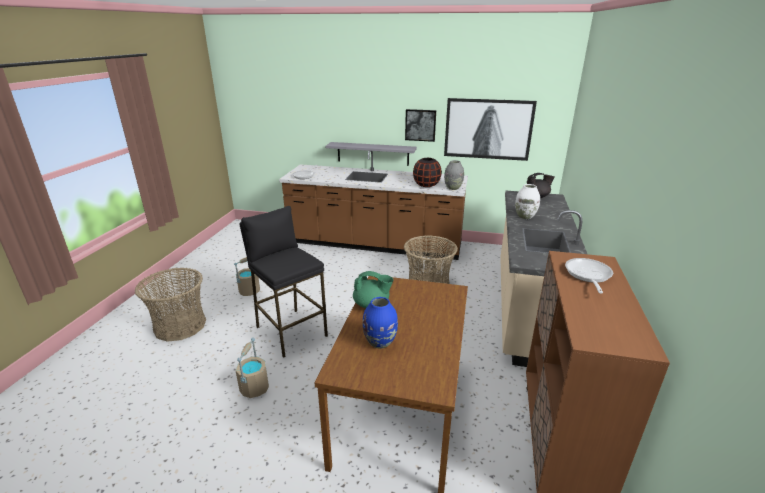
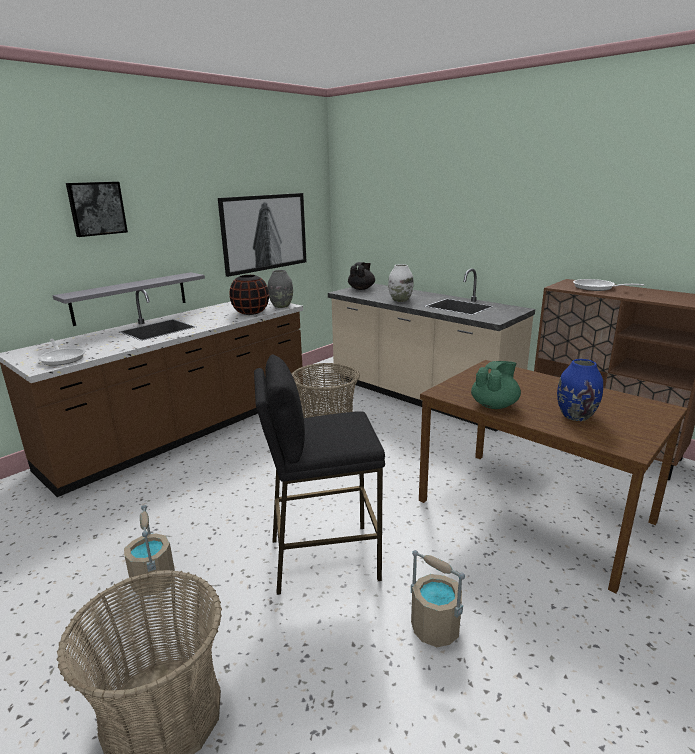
camera: 60 degrees left, 5 degrees down
(420, 125) = (190, 240): picture -> picture (96, 208)

